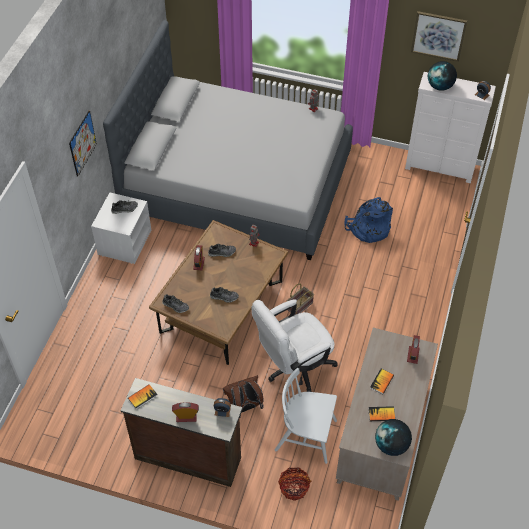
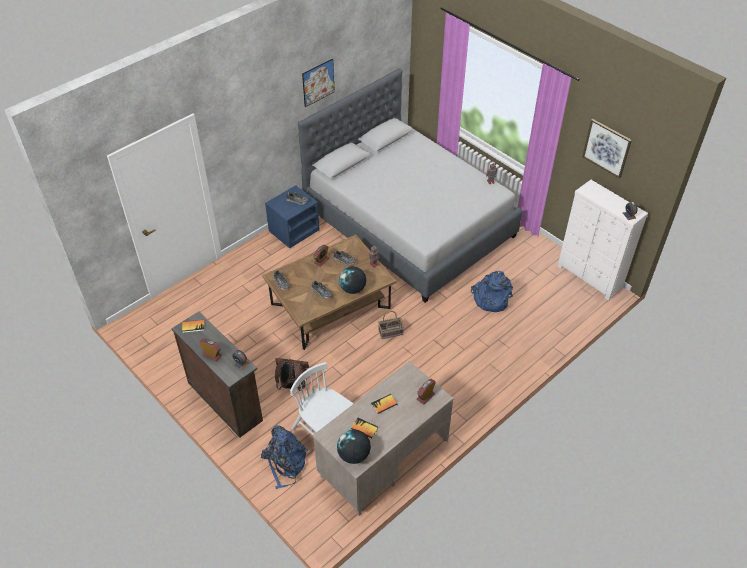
camera: 30 degrees right, 5 degrees down
(82, 143) = (271, 130): picture -> picture (318, 82)
(124, 242) = (294, 230): white nightstand -> blue nightstand
(293, 367) = (351, 375): white office chair -> none
(294, 487) = (285, 463): basket -> blue backpack
(440, 86) = (595, 195): globe -> globe (353, 289)

